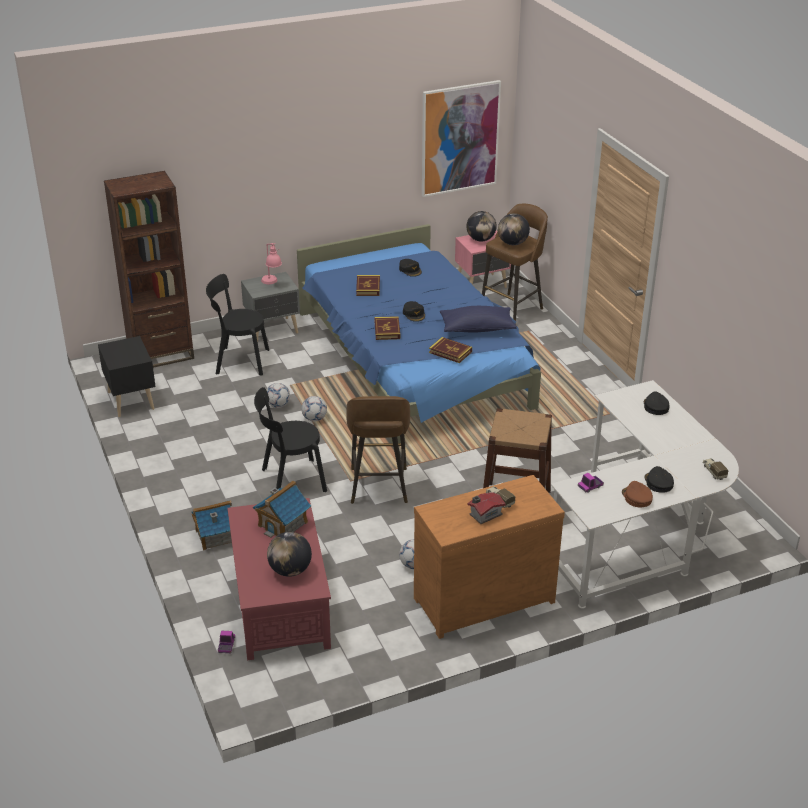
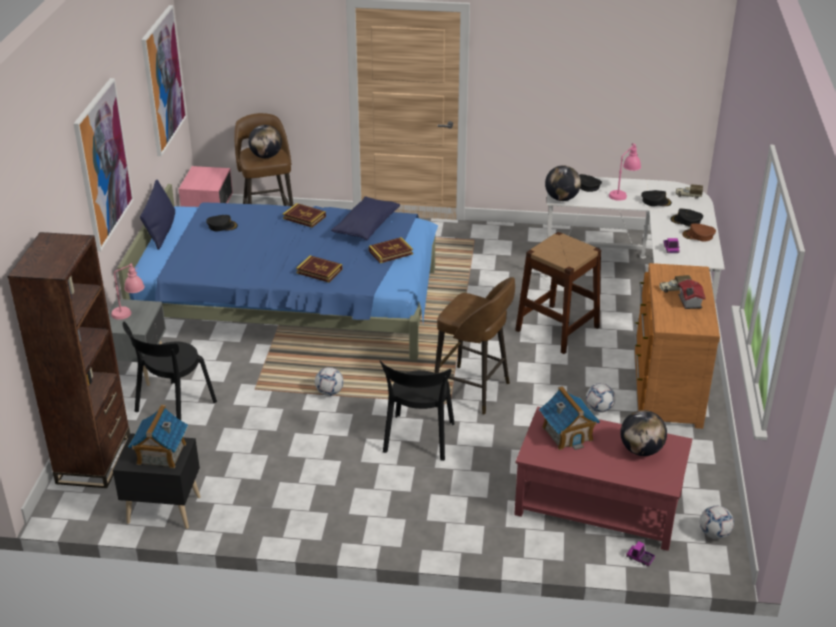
camera: 60 degrees left, 0 degrees up
(215, 536) = (467, 517): toy house -> toy house (161, 454)
(278, 405) = (283, 408): football -> football (714, 534)
(306, 164) = (103, 164): none -> picture
(368, 287) = (227, 257): book -> book (304, 217)
(381, 251) = (161, 230): none -> blue pillow
(414, 314) = (307, 248): black cap -> black cap (656, 201)
(481, 239) = (200, 178): globe -> globe (561, 198)
(668, 431) = (623, 193): none -> pink table lamp

